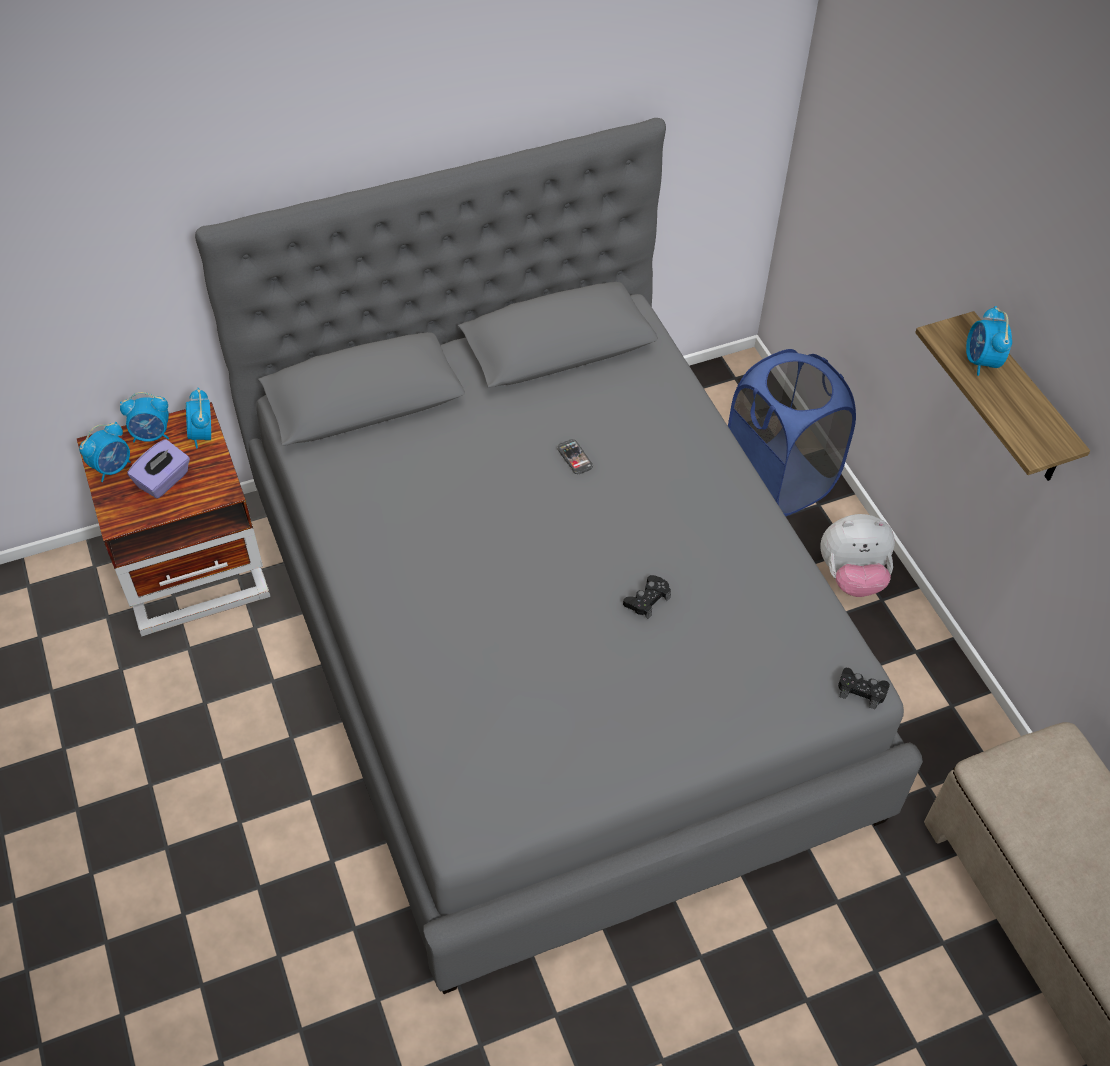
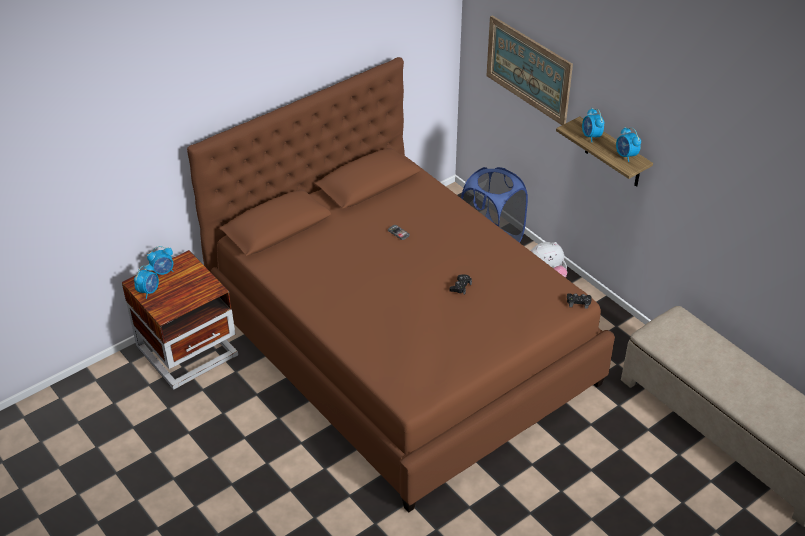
camera: 15 degrees left, 10 degrees down
(164, 481) = (180, 291): purple tissue box -> none
(202, 435) = (191, 266): alarm clock -> alarm clock (626, 156)
(551, 647) = (402, 345): grey bed -> brown bed
(901, 192) = (528, 69): none -> picture

